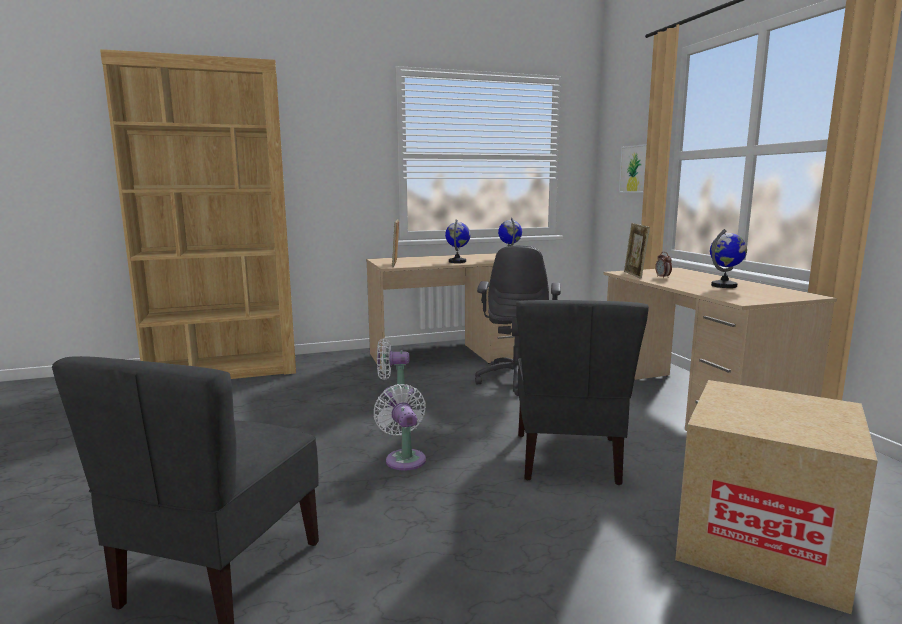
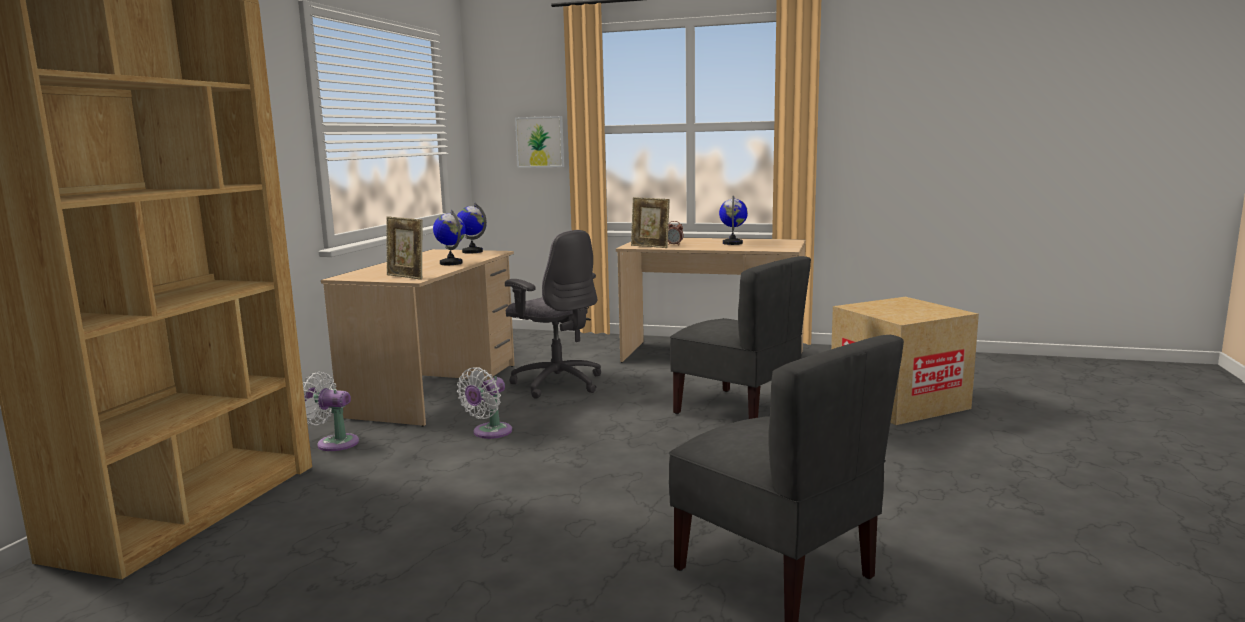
camera: 55 degrees left, 0 degrees up
(404, 458) = (655, 461): white fan -> white fan (334, 443)

